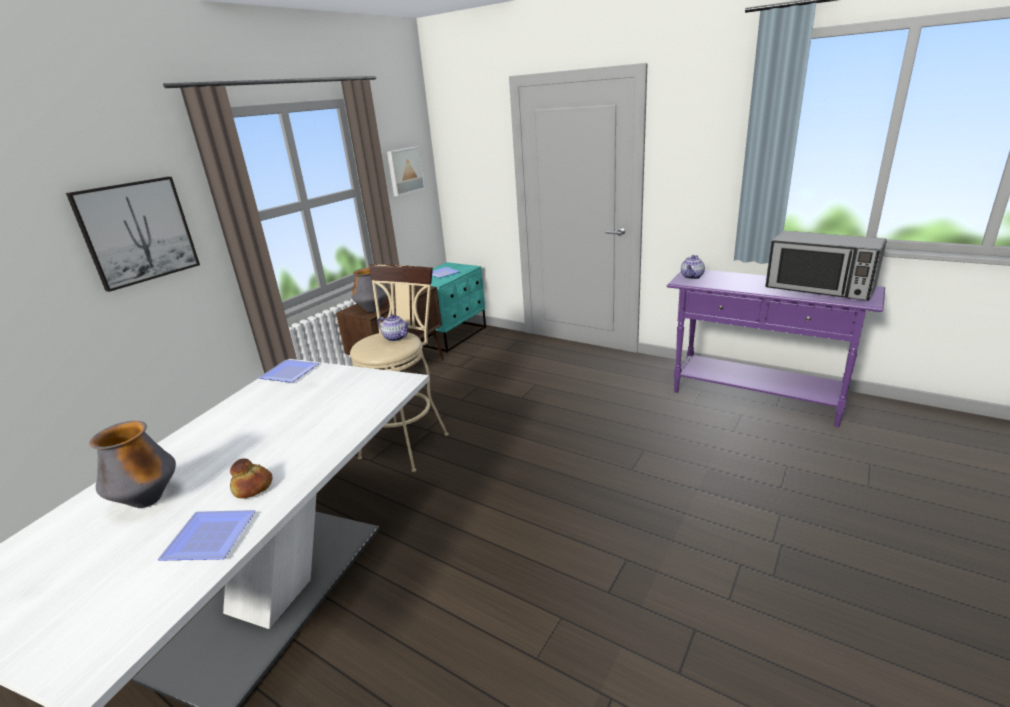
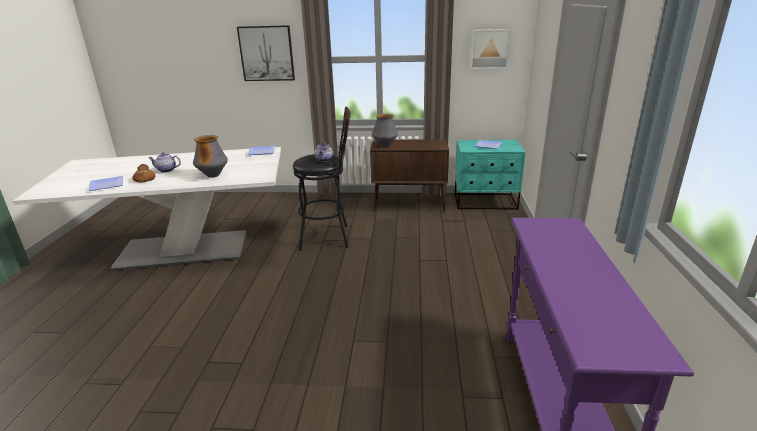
camera: 60 degrees right, 0 degrees up
(148, 500) = (135, 167): vase -> vase (213, 176)
(408, 441) = (330, 237): beige stool -> black stool
(692, 277) = (549, 225): teapot -> teapot (166, 170)
(819, 288) = (605, 309): microwave -> none

